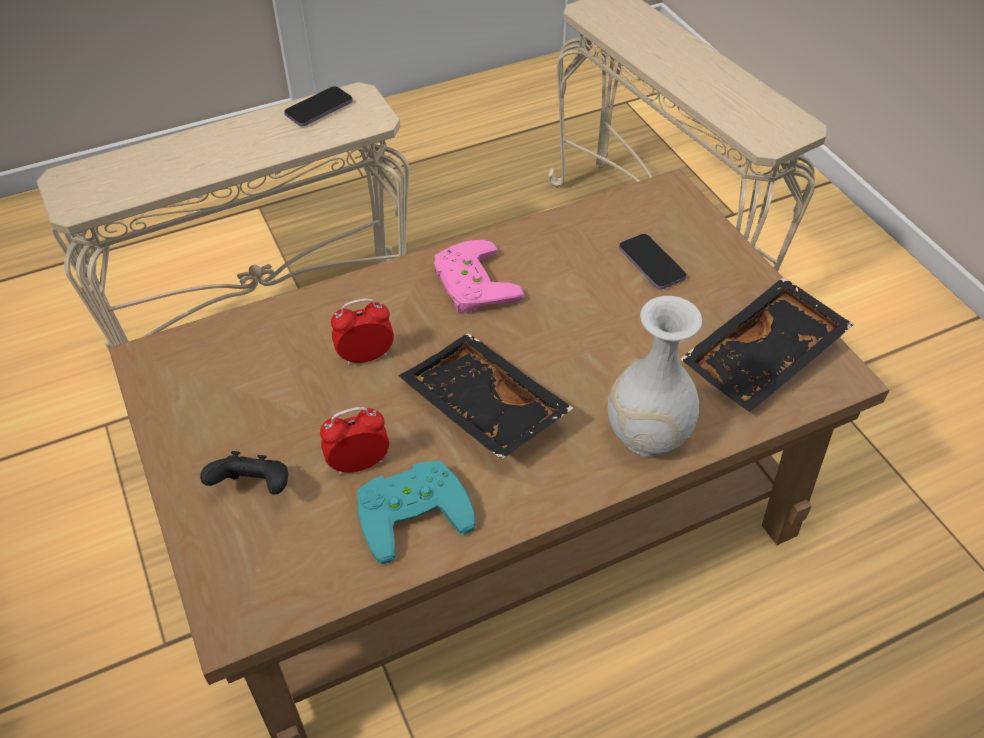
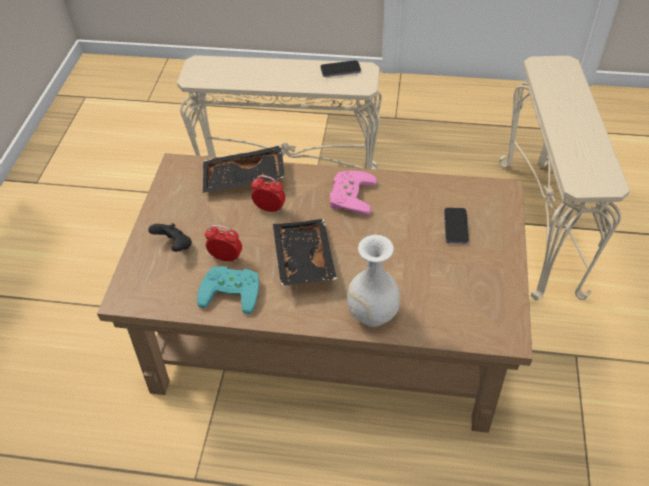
camera: 35 degrees right, 0 degrees up
(764, 359) = (472, 307): black tray -> black tray (244, 179)

